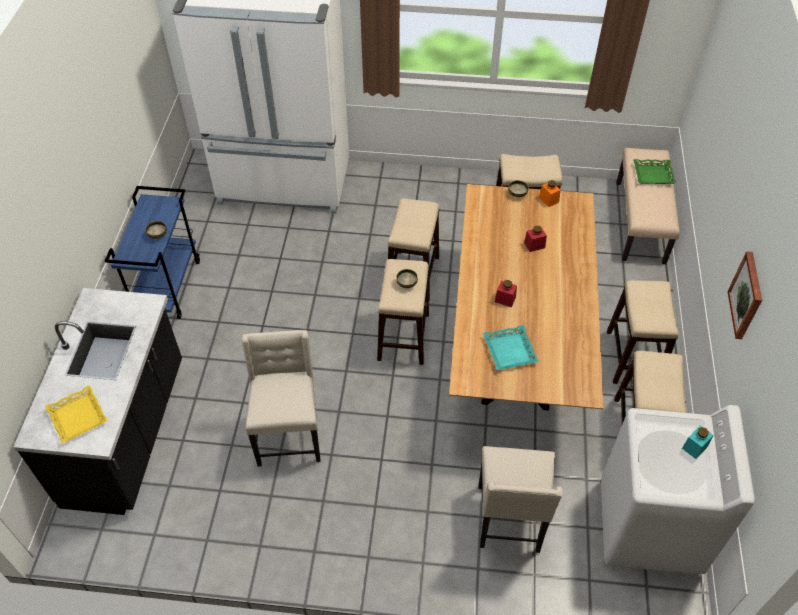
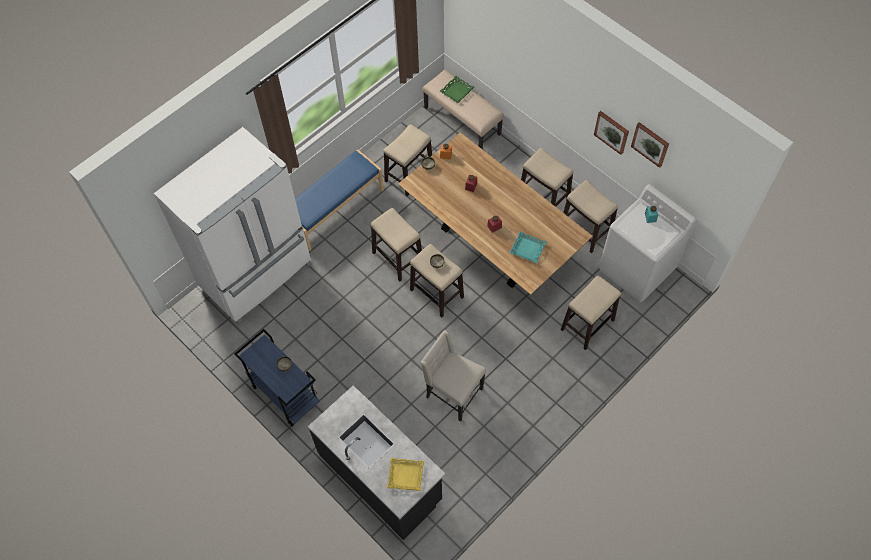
camera: 50 degrees left, 10 degrees up
(417, 192) = (335, 209): none -> blue bench
(510, 520) = (587, 325): beige chair -> stool
(772, 334) = (650, 144): none -> picture

